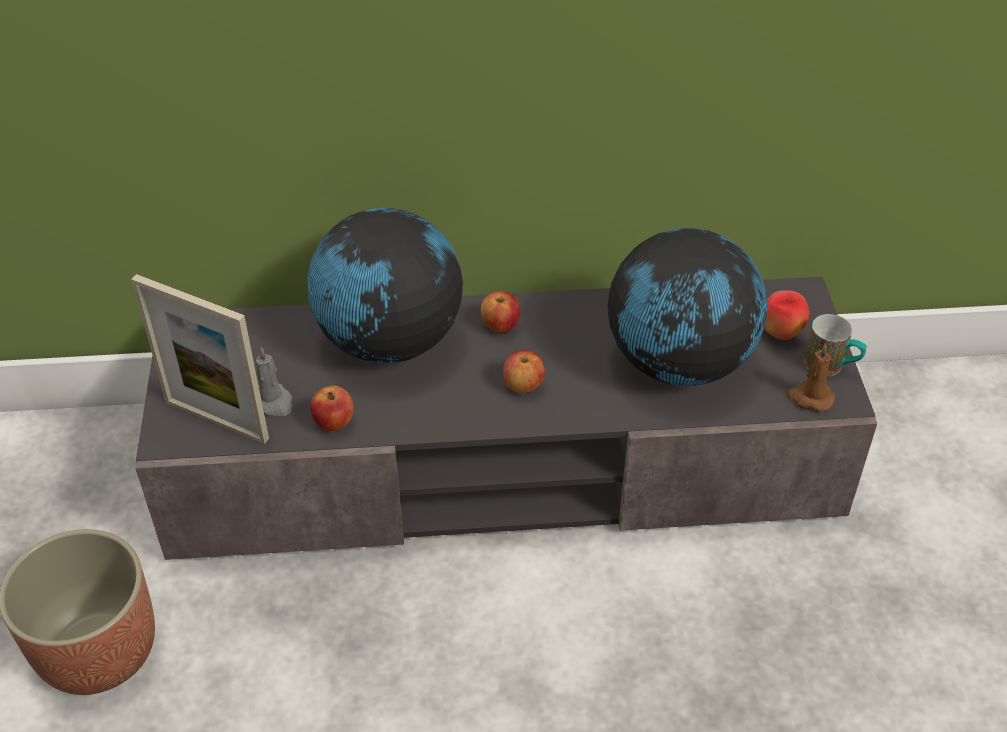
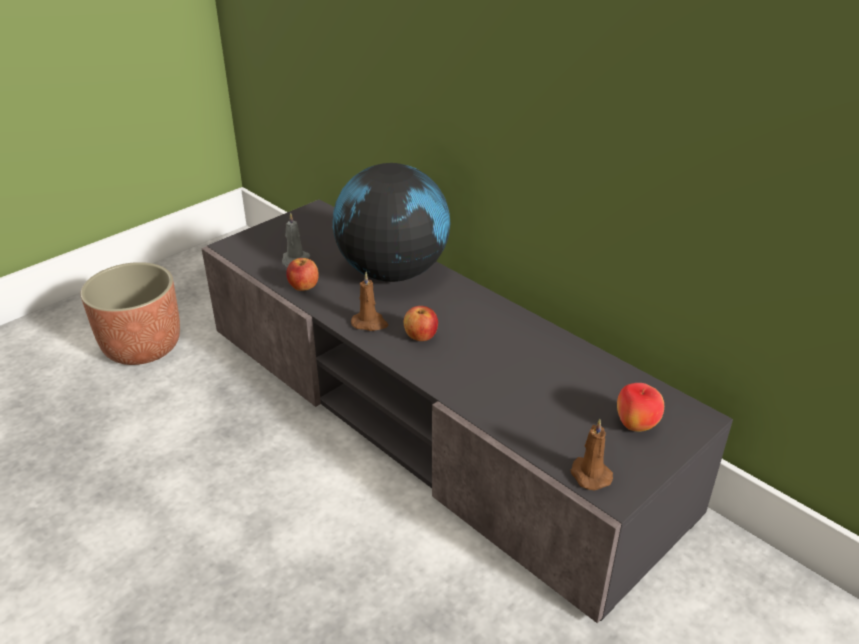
camera: 50 degrees right, 10 degrees down
(216, 420) = (261, 252): picture frame -> none
(460, 408) = (370, 323): none -> brown candle
(500, 326) = (461, 303): apple -> none
(680, 363) = (533, 391): globe -> none
(831, 367) = (639, 470): mug -> none

